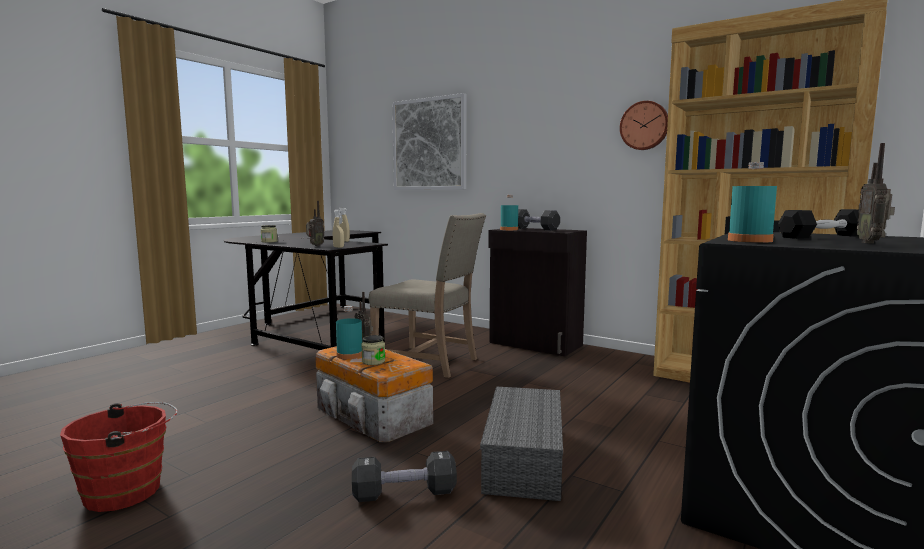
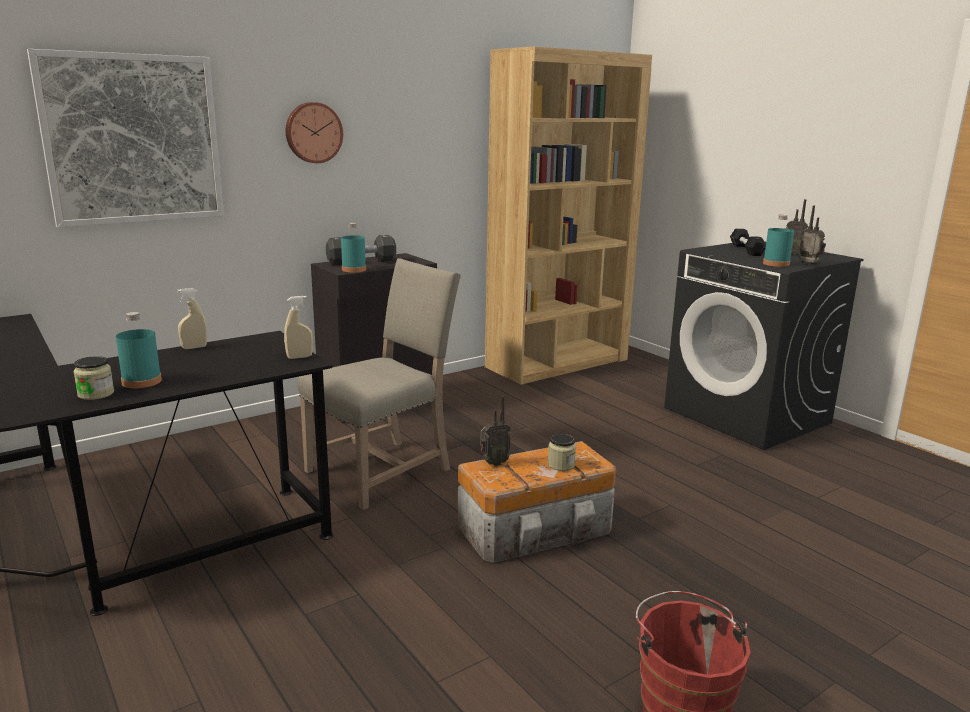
camera: 70 degrees left, 10 degrees up
(315, 246) = (250, 368): radio -> radio (808, 265)
(349, 355) = (527, 474): turquoise bottle -> turquoise bottle (141, 381)
(404, 493) = (713, 535): black dumbbell -> none
(525, 459) = (667, 475): grey storage box -> none
(644, 126) = (453, 130): wall clock -> wall clock (313, 132)

